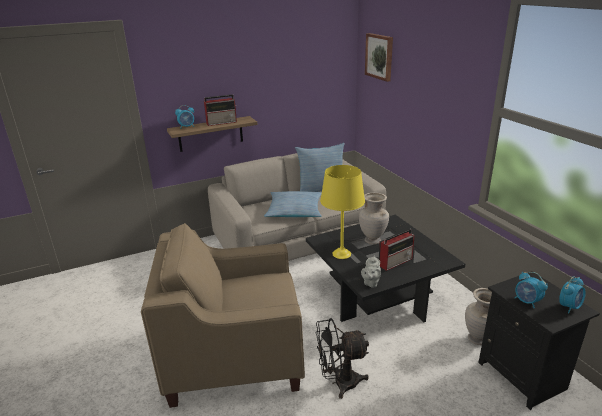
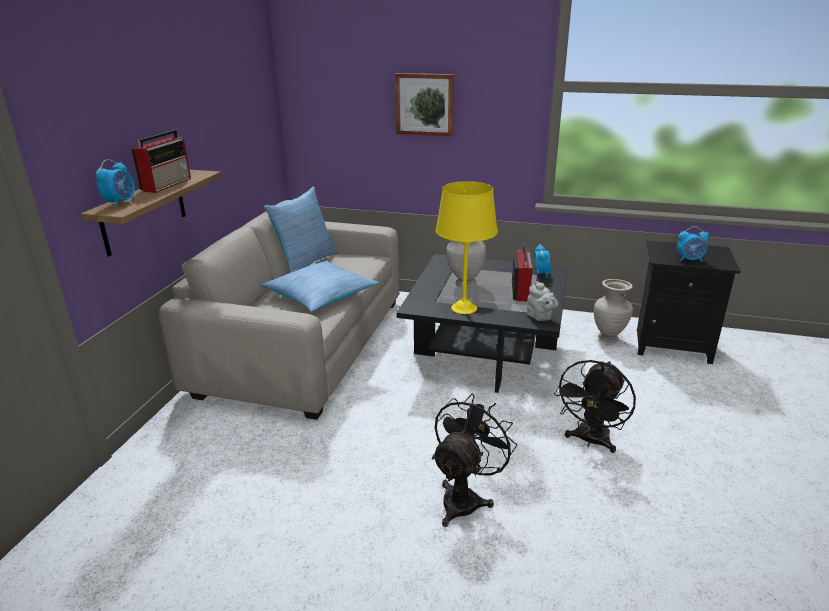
camera: 50 degrees left, 0 degrees up
(234, 356) = (465, 498): beige armchair -> black fan
(379, 56) = (332, 54): picture -> picture (425, 104)
(569, 307) = (711, 251): alarm clock -> alarm clock (541, 273)

